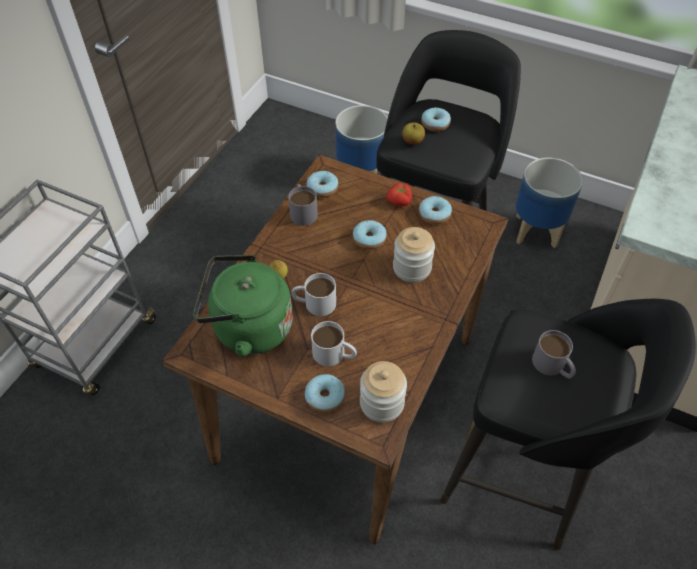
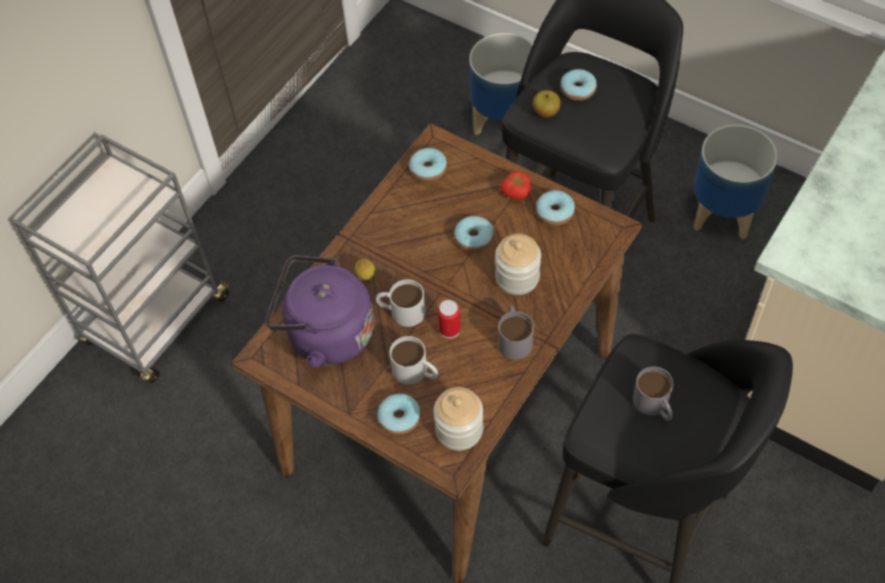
camera: 10 degrees right, 5 degrees up
(248, 328) = (325, 334): green kettle -> purple kettle
(302, 211) = (401, 196): grey mug -> grey mug (514, 337)
(360, 315) = (449, 329): none -> can

